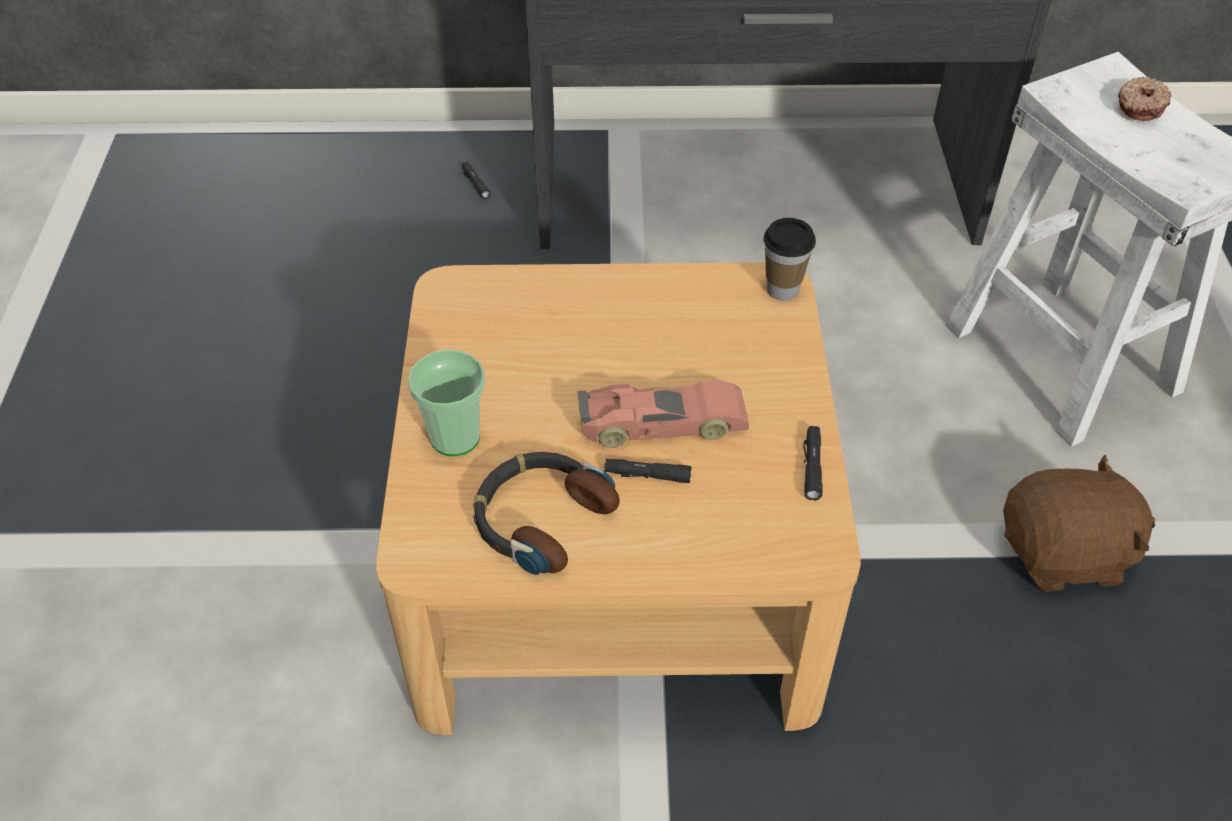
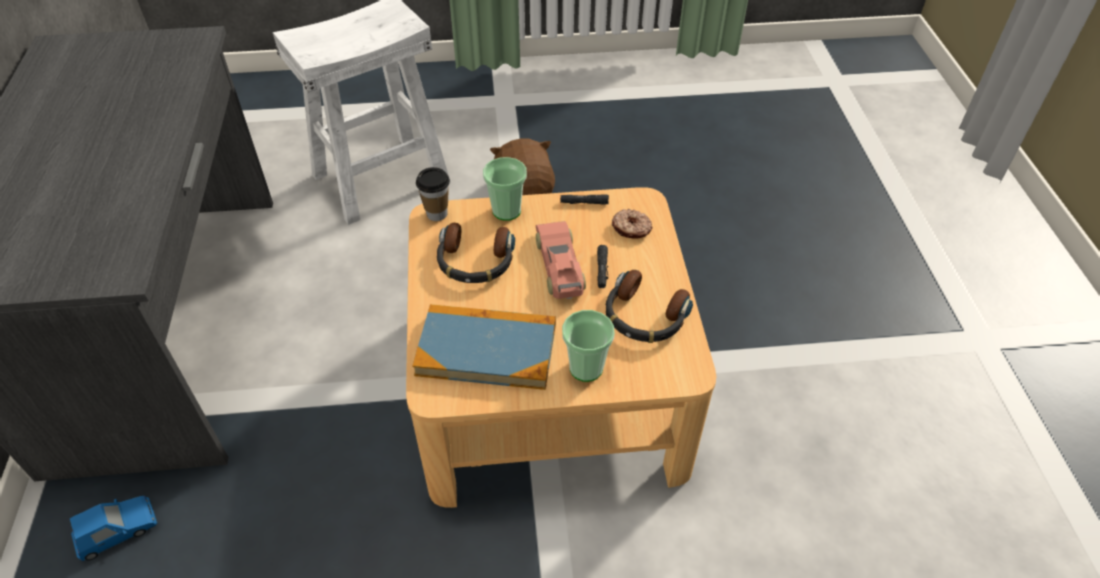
camera: 95 degrees left, 0 degrees up
(475, 184) = (117, 531): black flashlight -> blue toy car
(509, 336) = (486, 350): none -> book
(678, 328) = (475, 261): none -> headphones
(790, 367) = (506, 211): none -> cup
(1139, 106) = (329, 32): donut -> donut (631, 229)

